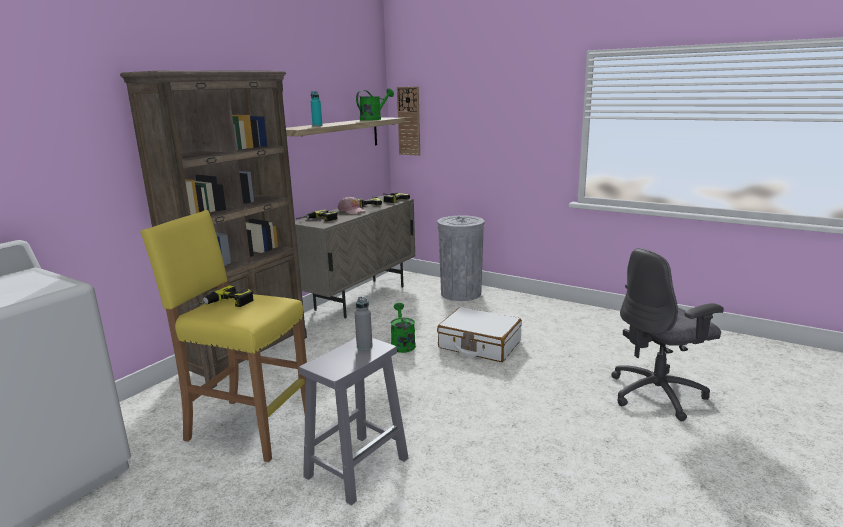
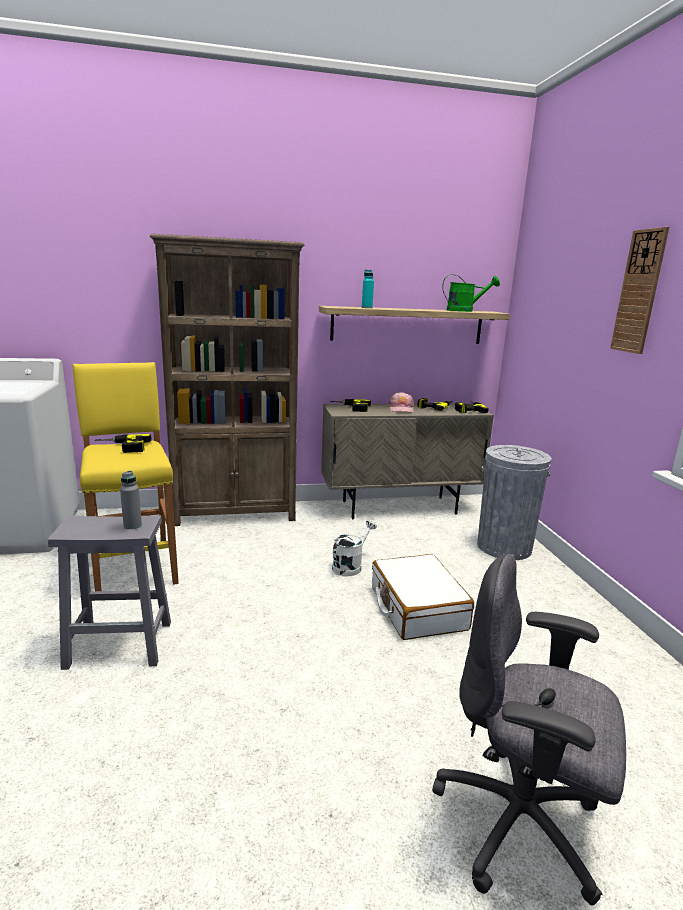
camera: 45 degrees right, 0 degrees up
(402, 344) = (350, 566): green watering can -> white watering can
(409, 121) = (522, 319): wall clock -> wall clock (639, 292)

